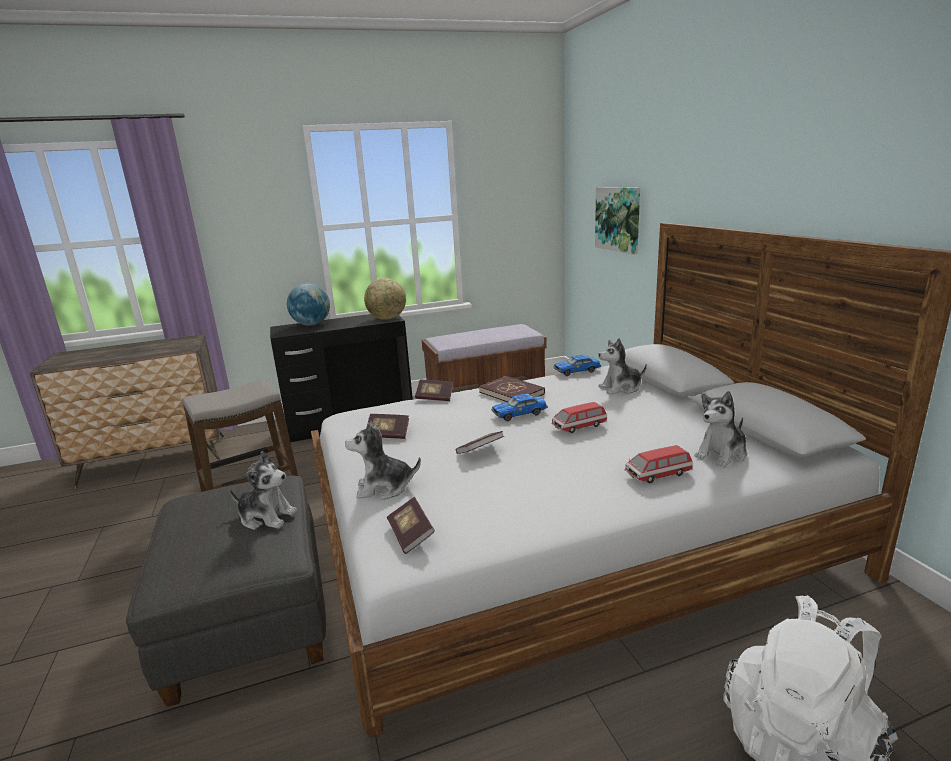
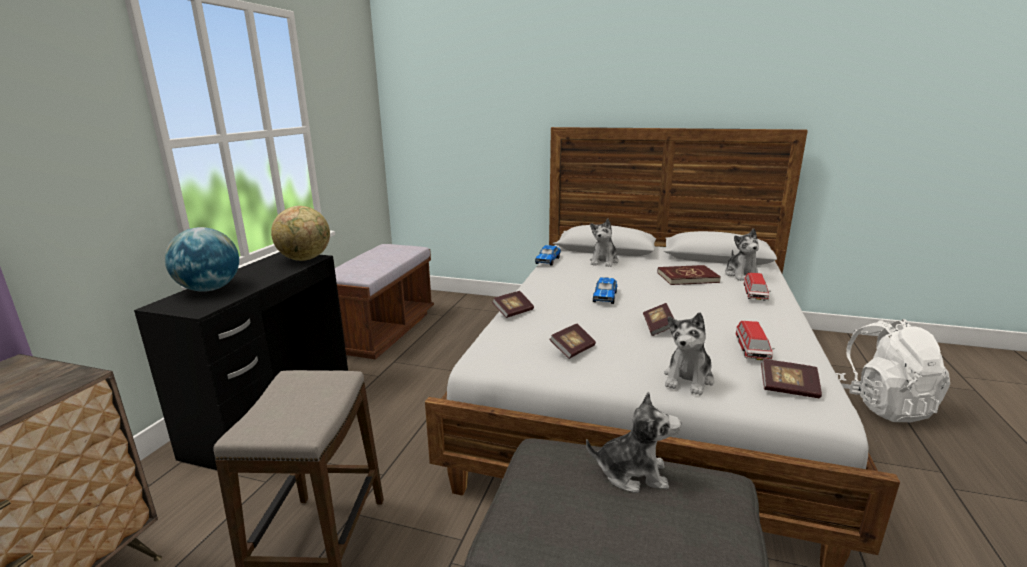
camera: 55 degrees left, 0 degrees up
(266, 517) = (632, 473): plush toy -> plush toy turned 45 degrees clockwise
(511, 393) = (556, 287): red book -> red book (687, 277)
(579, 426) = (655, 289): toy car -> toy car (751, 351)
(618, 219) = (478, 128): picture -> none

